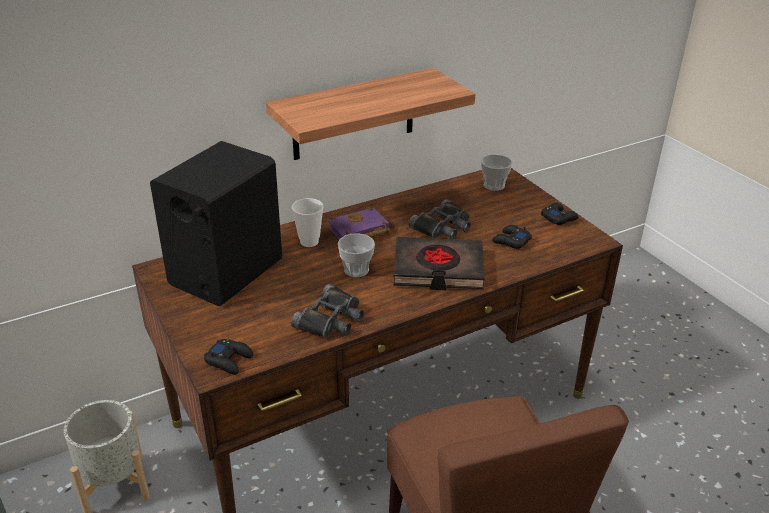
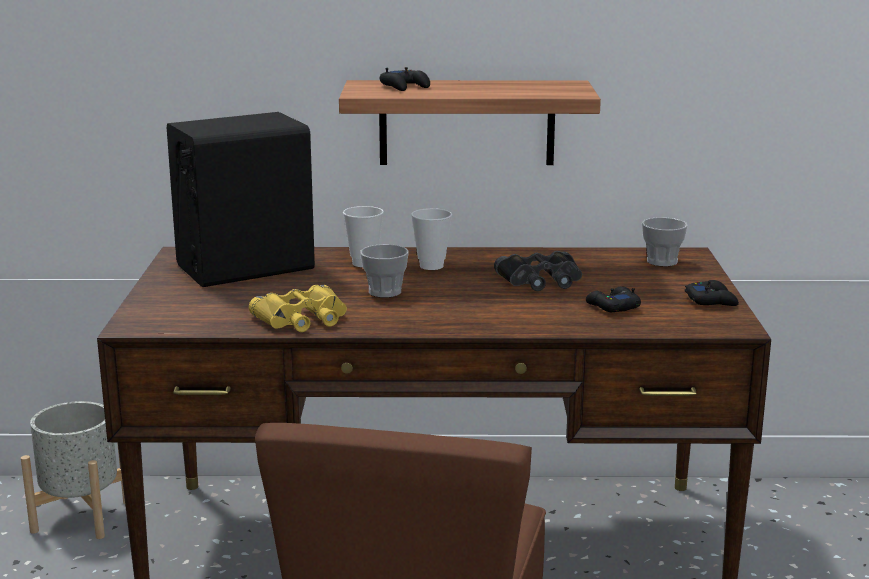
camera: 30 degrees right, 15 degrees down
(229, 360) = (158, 323): black game controller -> black game controller (404, 87)
(331, 319) = (303, 319): black binoculars -> yellow binoculars
(358, 231) = (431, 266): purple book -> cup
(438, 269) = (482, 309): black book -> none

